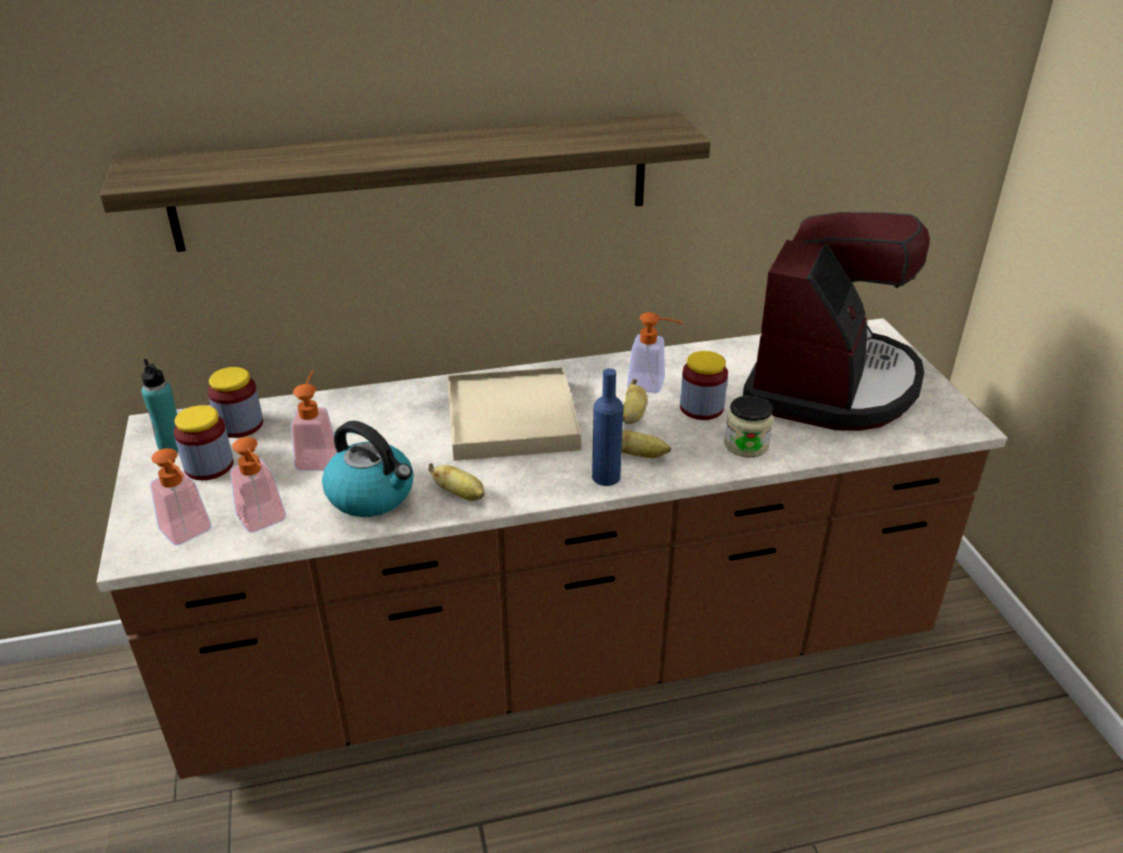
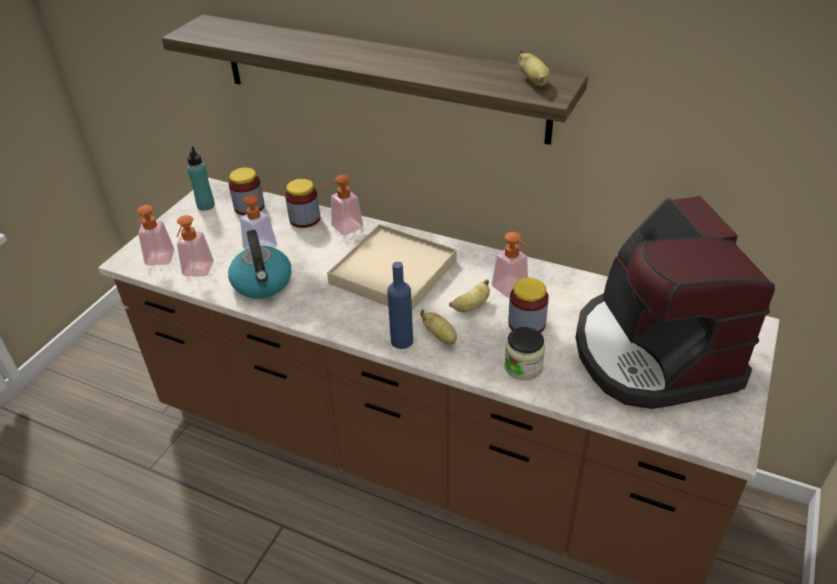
camera: 40 degrees right, 5 degrees up
(209, 466) = (209, 225): jar -> jar (304, 219)
(396, 402) = (342, 229): none -> soap dispenser
(461, 494) = (307, 308): banana -> banana (534, 82)
(830, 384) = (652, 352): coffee machine -> coffee machine turned 105 degrees clockwise

